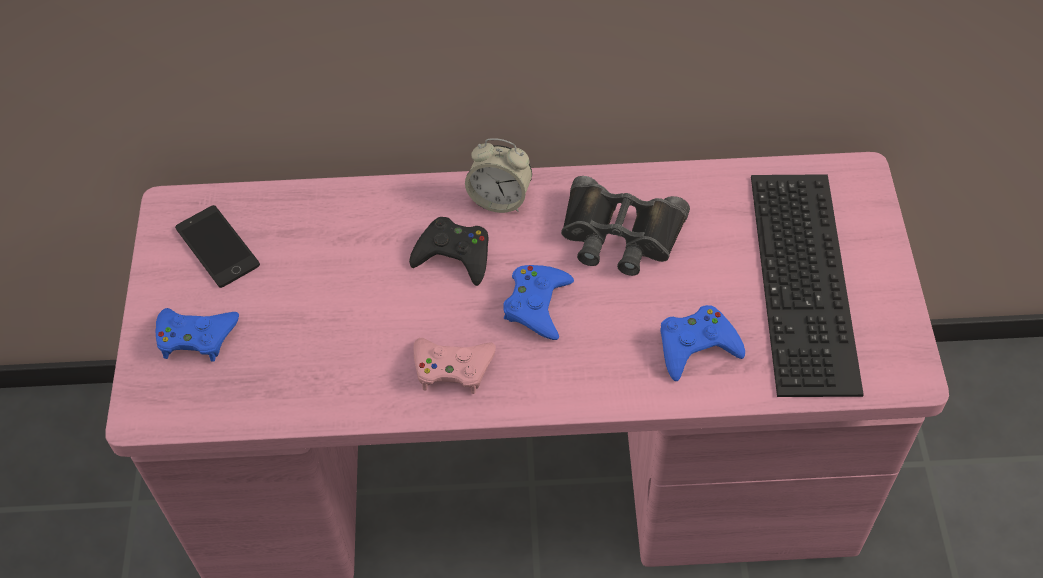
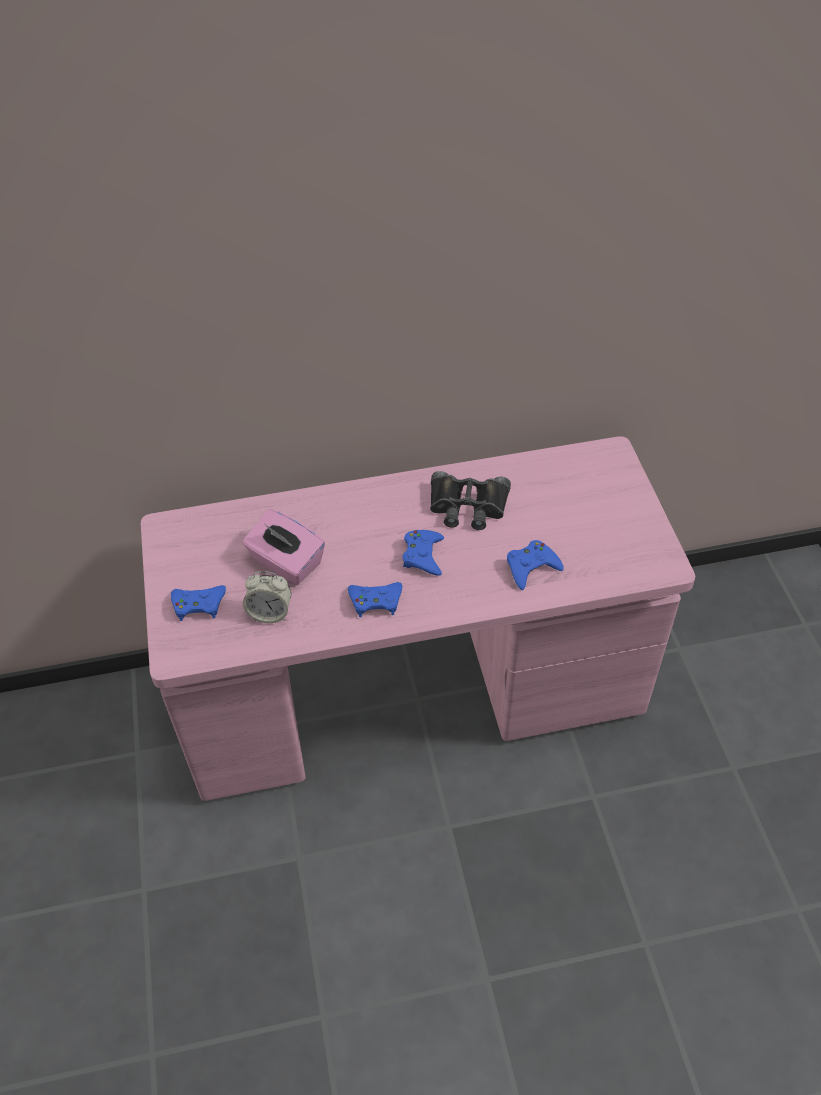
camera: 10 degrees left, 5 degrees down
(217, 247) = (200, 547): phone -> none
(334, 289) = (286, 563): none -> pink tissue box
(452, 368) = (375, 601): pink game controller -> blue game controller
(454, 255) = (361, 532): black game controller -> none
(500, 199) = (384, 493): alarm clock -> alarm clock (270, 613)
(809, 282) = (595, 520): keyboard -> none

